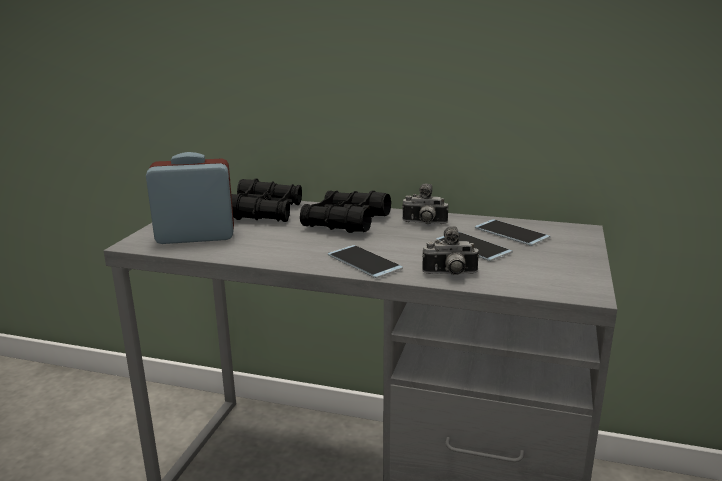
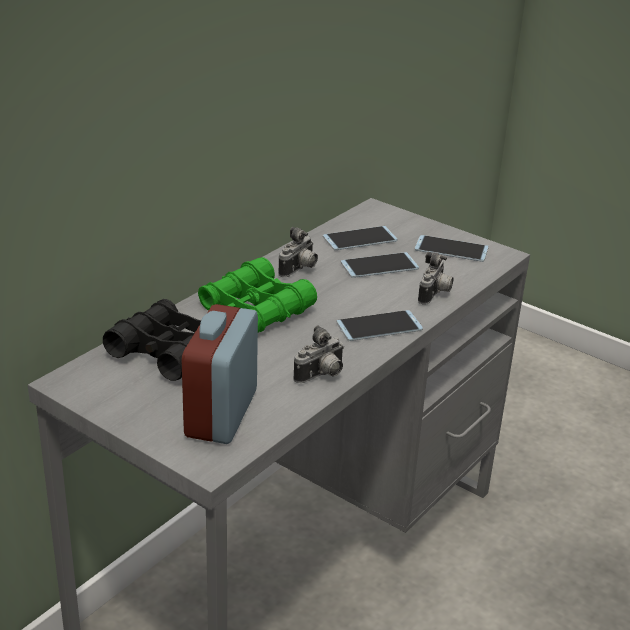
camera: 70 degrees left, 10 degrees up
(267, 255) = (321, 376): none -> camera
(346, 222) = (256, 309): black binoculars -> green binoculars
(555, 269) = (451, 249): none -> phone

